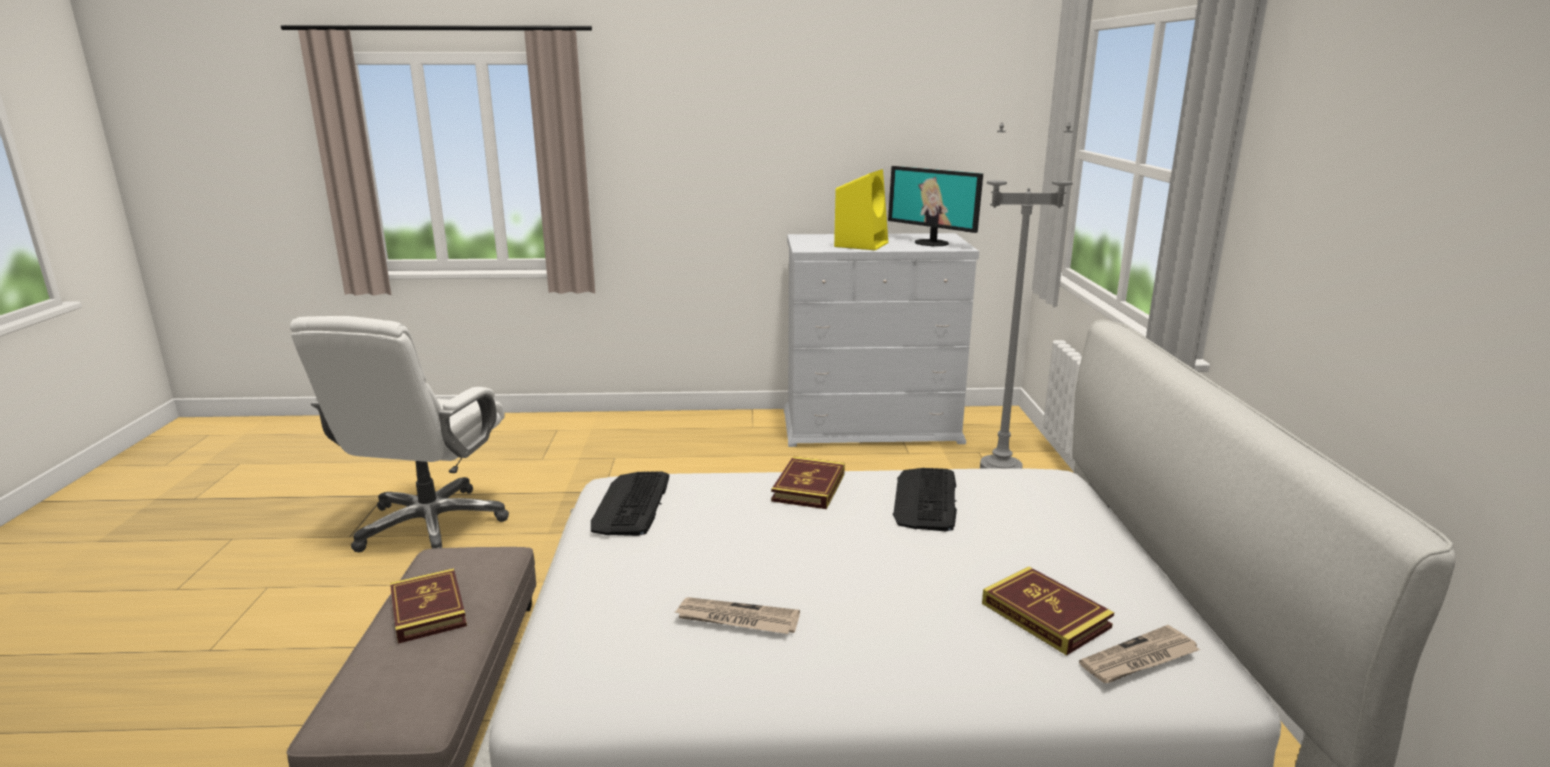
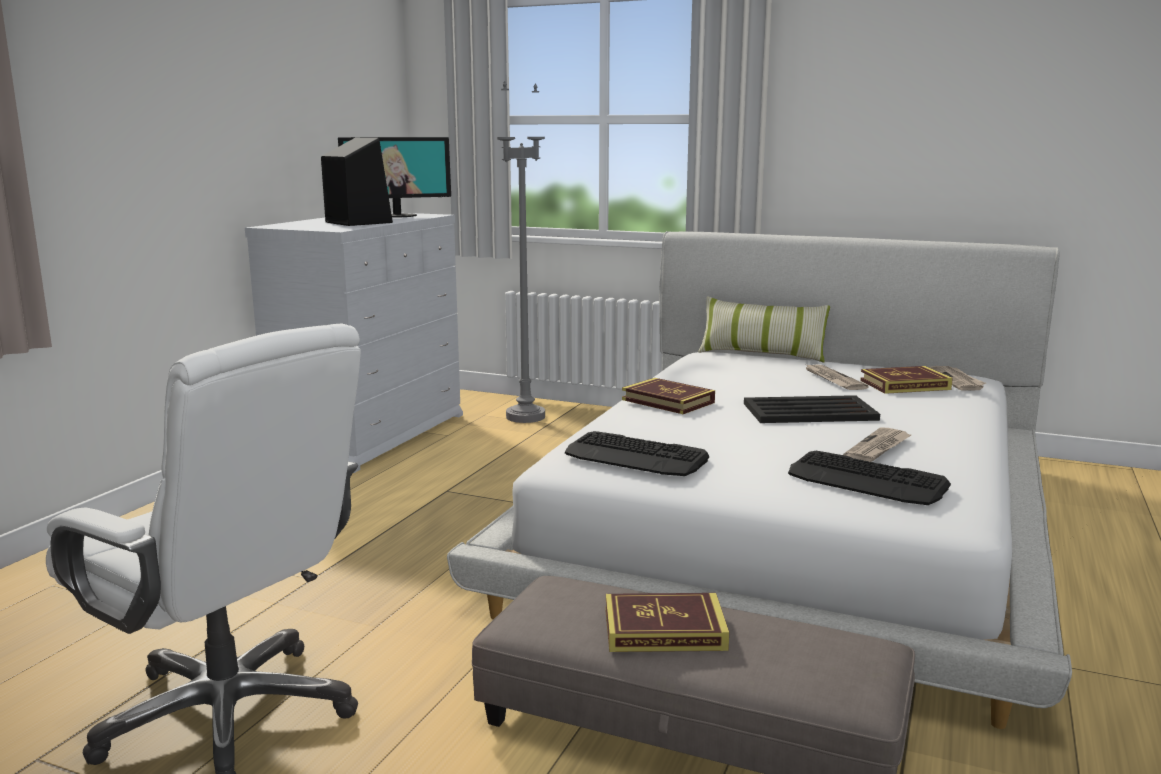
camera: 65 degrees left, 5 degrees down
(842, 562) = (808, 411): none -> black tray
(861, 244) = (357, 222): yellow speaker -> black speaker
(926, 500) = (724, 379): keyboard -> keyboard (867, 480)
(1006, 561) = (832, 379): none -> newspaper
(1085, 505) = (762, 354): none -> pillow

